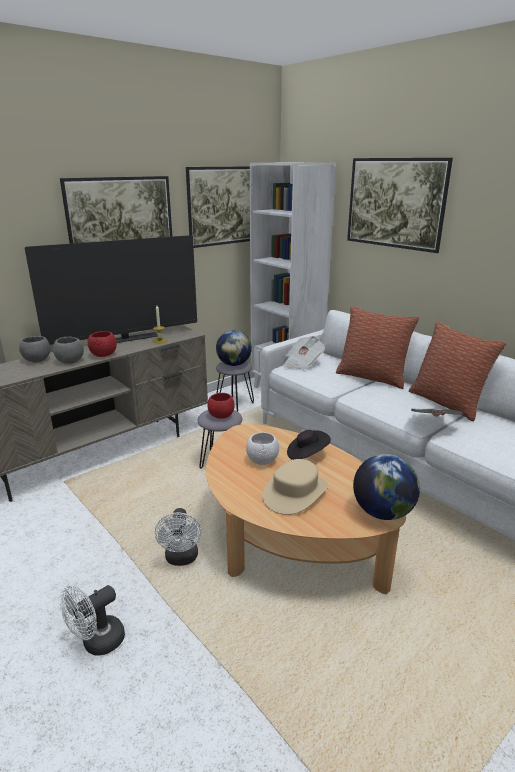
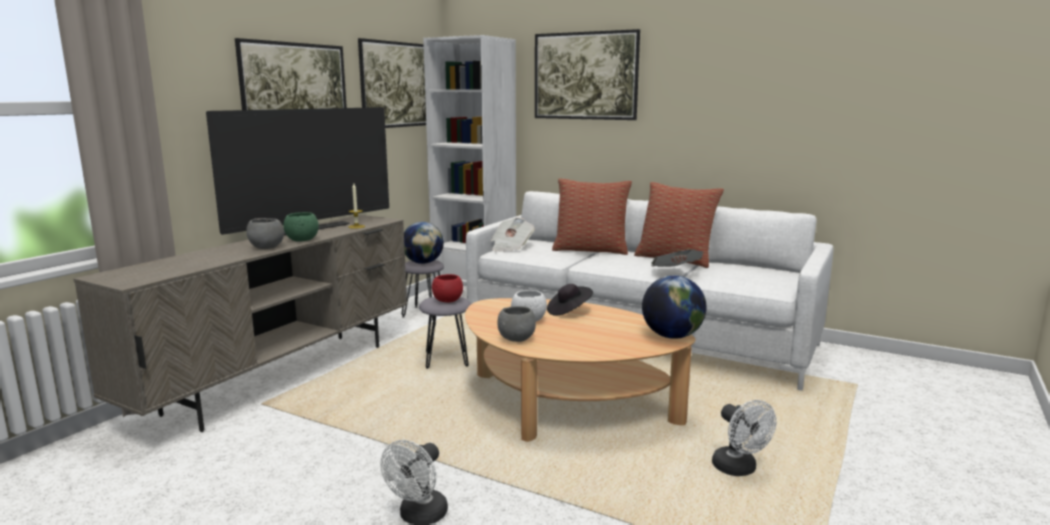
camera: 20 degrees left, 10 degrees down
(37, 360) = (221, 250): grey bowl -> grey bowl (517, 339)
(104, 355) = (302, 240): red bowl -> green bowl
(181, 559) = (462, 440): white fan -> white fan (739, 470)
(295, 492) = (581, 336): beige hat -> none

